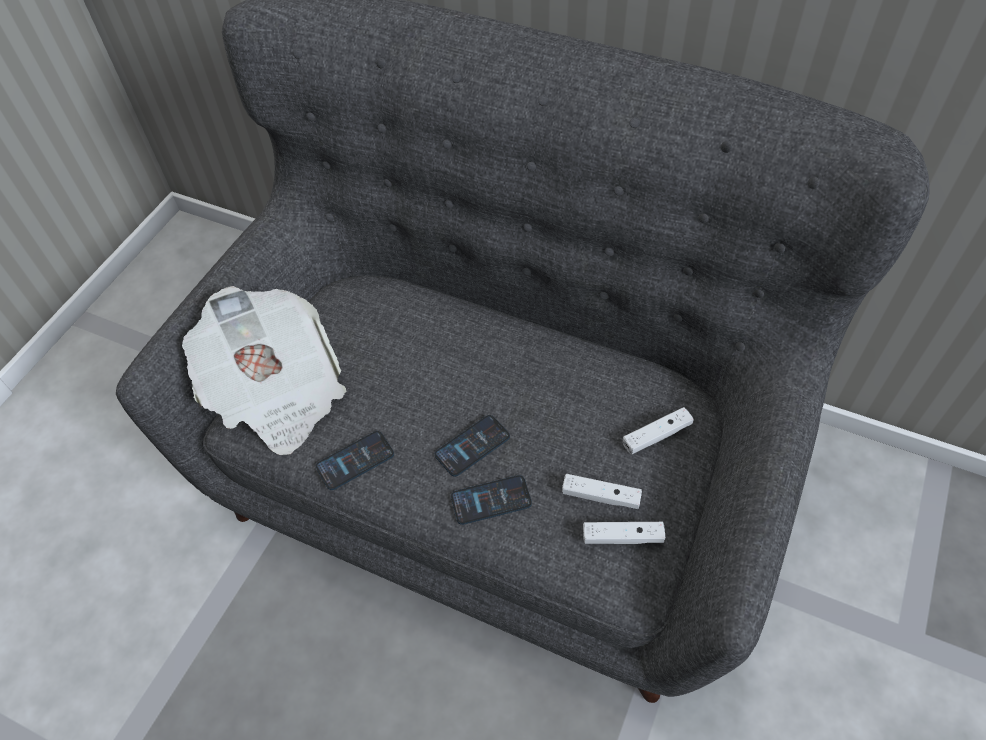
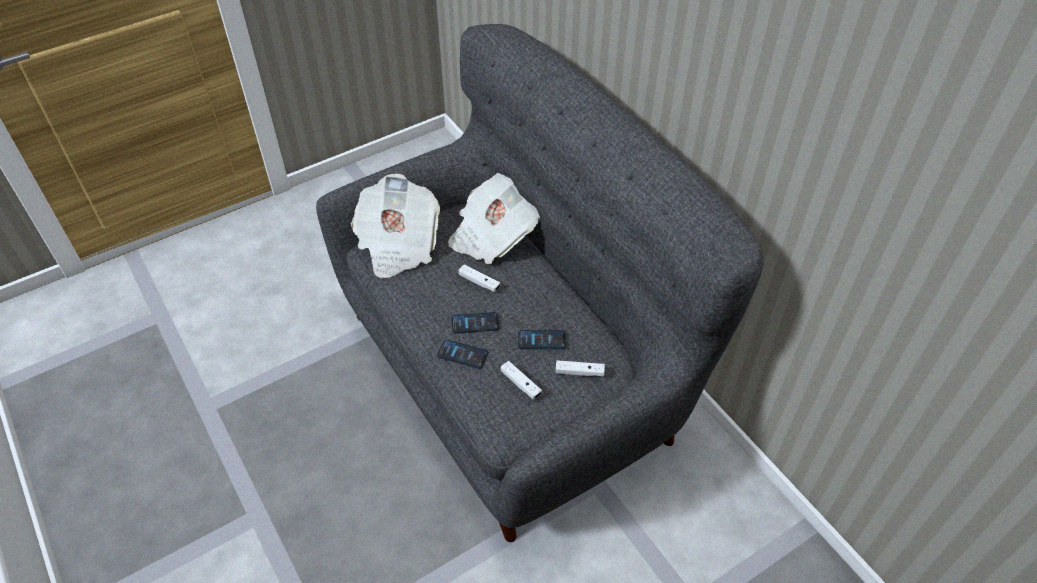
camera: 30 degrees right, 5 degrees down
(355, 461) = (410, 299): phone -> phone (541, 340)
(399, 311) = (493, 235): none -> newspaper
(622, 537) = (515, 409): white game controller -> white game controller (479, 282)

